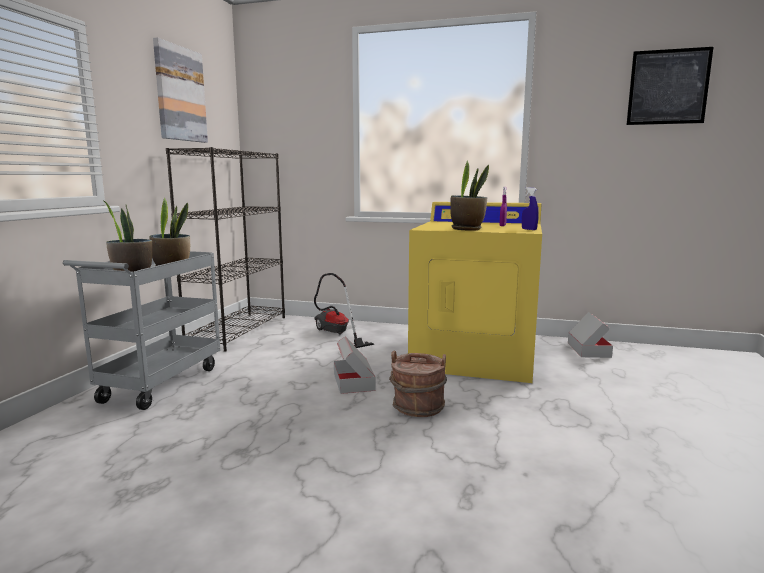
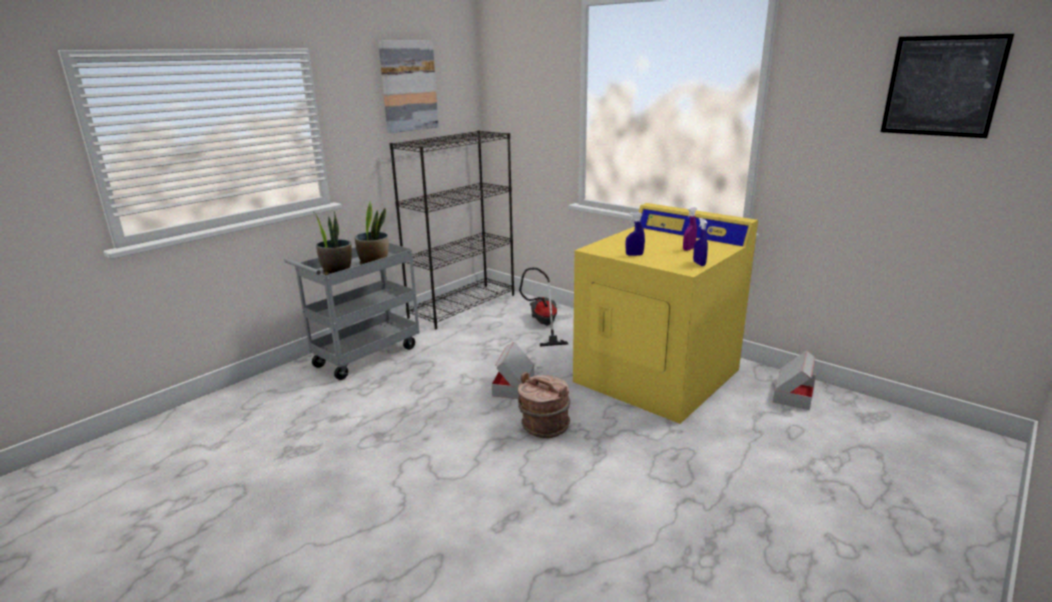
camera: 25 degrees right, 10 degrees up
(467, 229) = (634, 255): potted plant -> blue spray bottle

